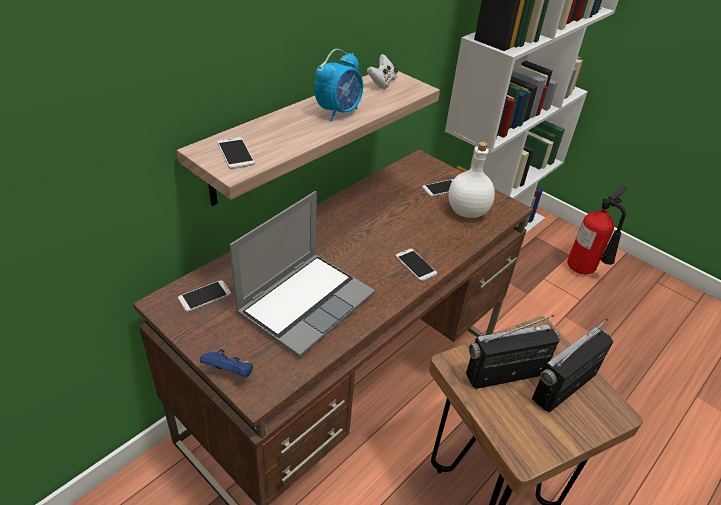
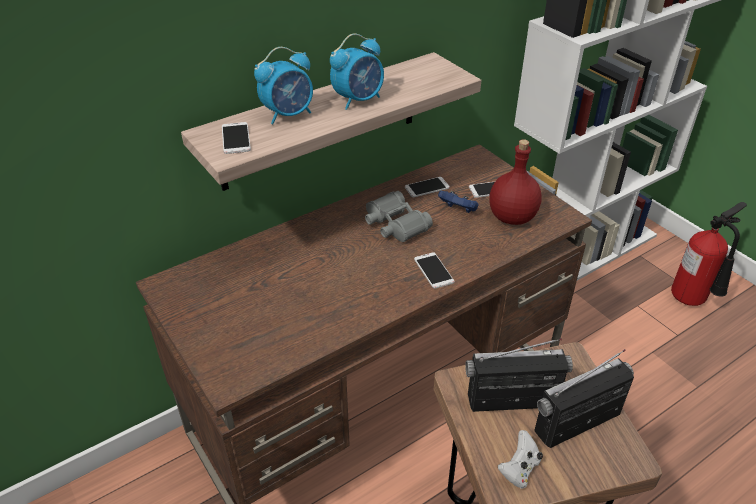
camera: 15 degrees right, 0 degrees up
(204, 296) = (205, 282): phone -> phone (427, 187)
(230, 373) = (207, 360): blue game controller -> blue game controller (458, 210)
(278, 128) = (288, 114): none -> alarm clock
(306, 302) = (304, 298): laptop -> none
(368, 226) = (395, 224): none -> grey binoculars
(382, 83) = (418, 70): white game controller -> white game controller (519, 469)
(467, 212) = (511, 217): white bottle -> red bottle

